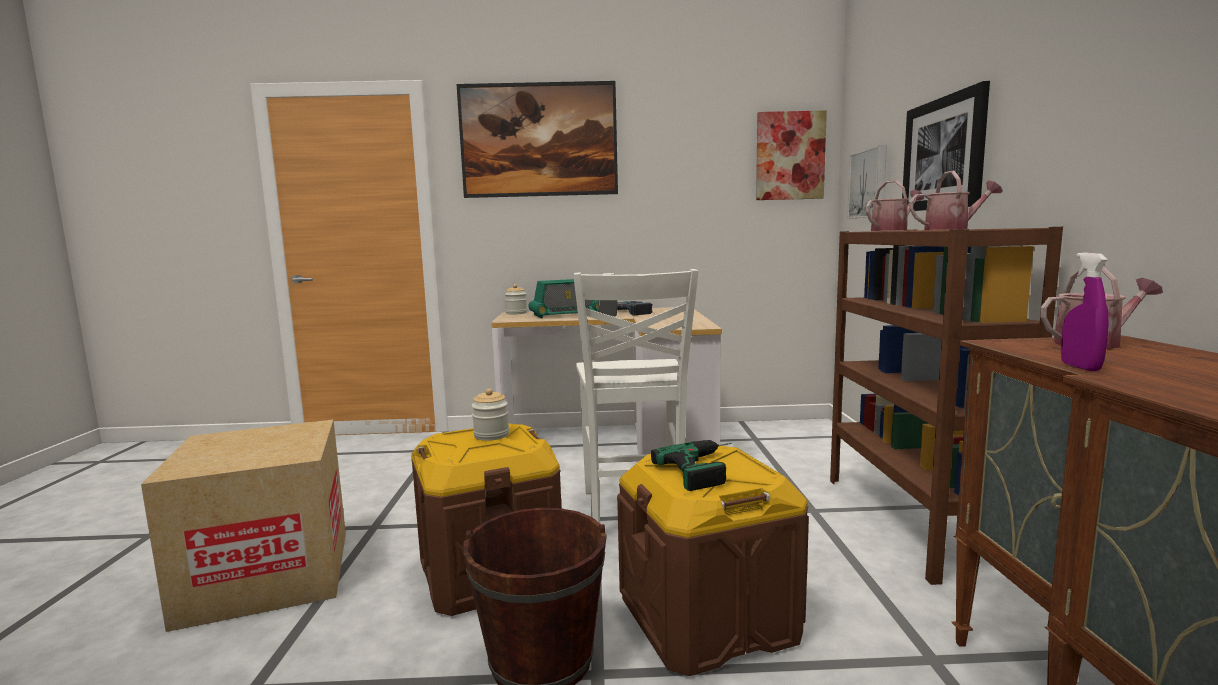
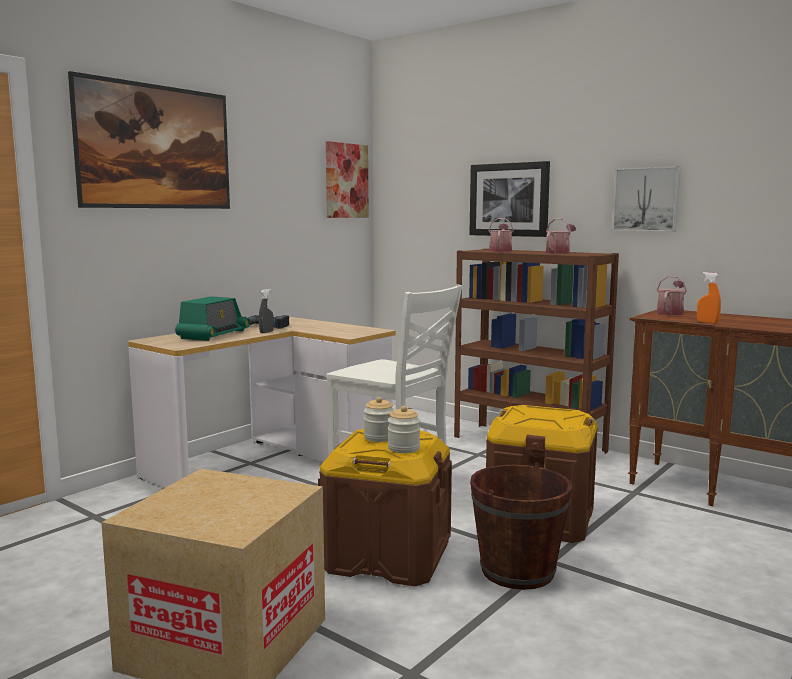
camera: 50 degrees left, 0 degrees up
(516, 313) = (151, 339): jar -> jar (403, 448)
(708, 468) = (543, 416): power drill -> none
(869, 184) = (422, 210): picture -> picture (646, 199)
(1080, 367) = (707, 322): purple spray bottle -> orange spray bottle

